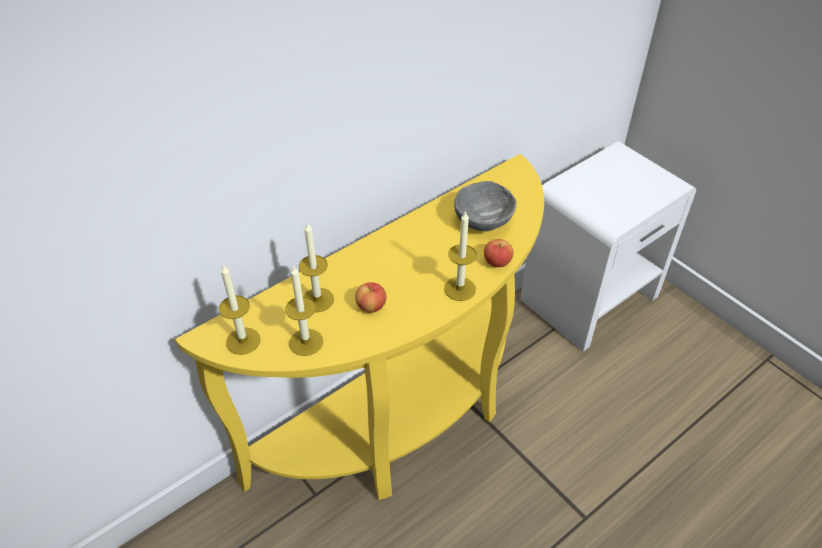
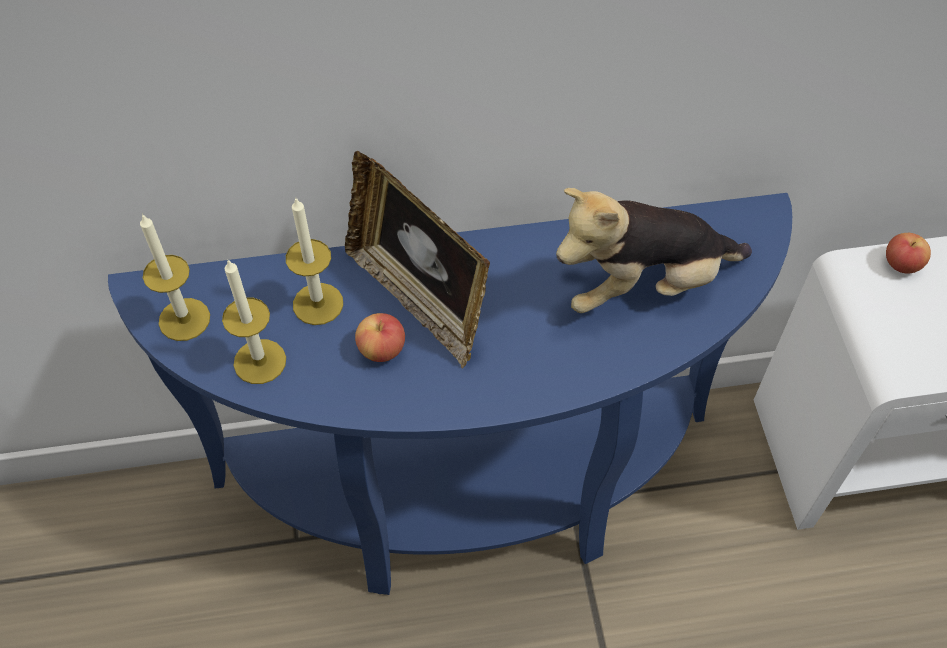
camera: 30 degrees right, 10 degrees up
(372, 274) = (418, 298): none -> picture frame
(405, 421) = (471, 500): yellow console table -> blue console table
(460, 289) = (525, 383): candle -> none
(483, 220) = (642, 285): grey bowl -> plush toy
(497, 262) = (613, 365): apple -> apple (901, 264)

